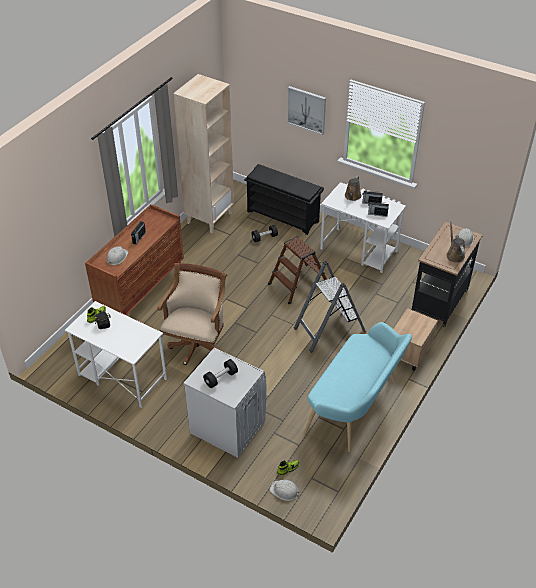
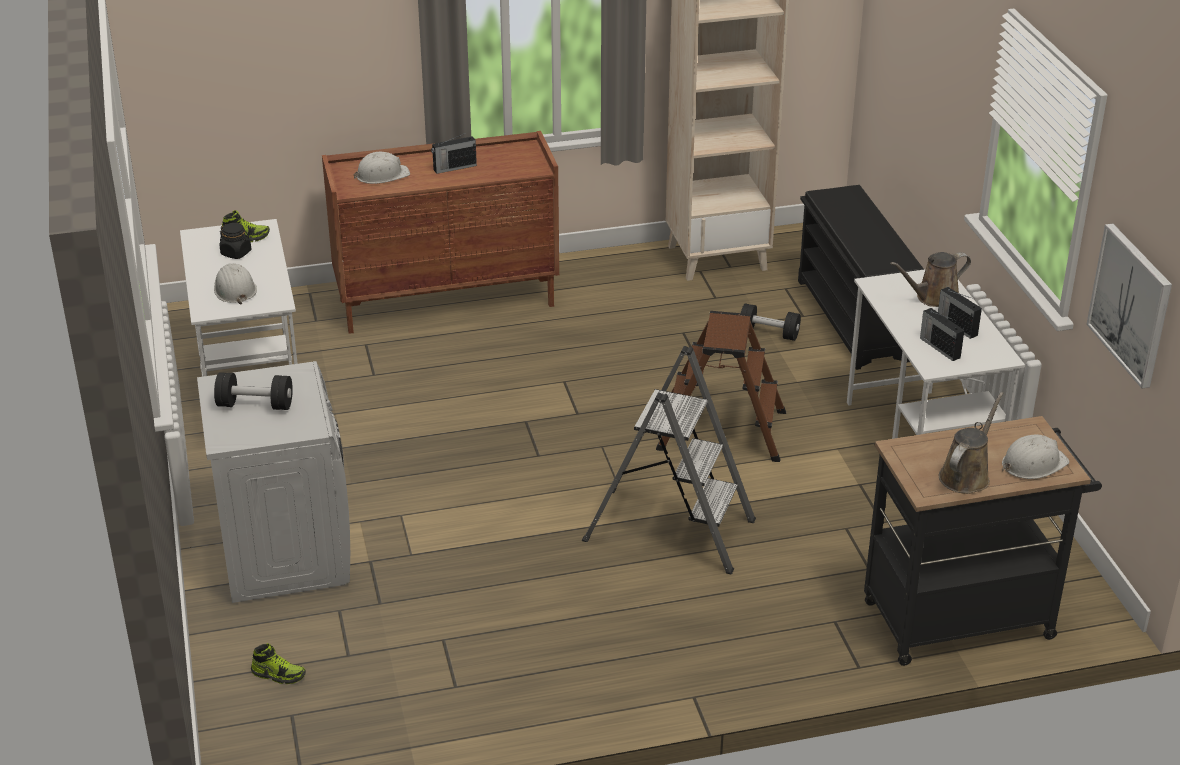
camera: 45 degrees right, 10 degrees down
(197, 344) = (422, 415): office chair -> none
(284, 491) = (224, 700): white hard hat -> white hard hat (234, 289)
(306, 109) = (949, 73): picture -> picture (1131, 304)
(355, 408) = (524, 672): turquoise bench -> none
(408, 354) = (755, 660): beige nightstand -> none

